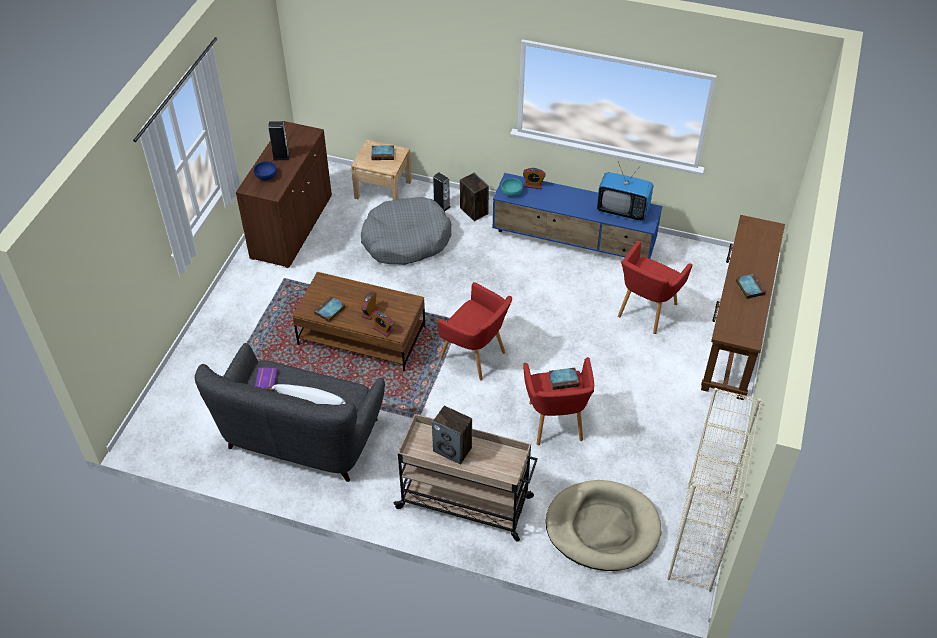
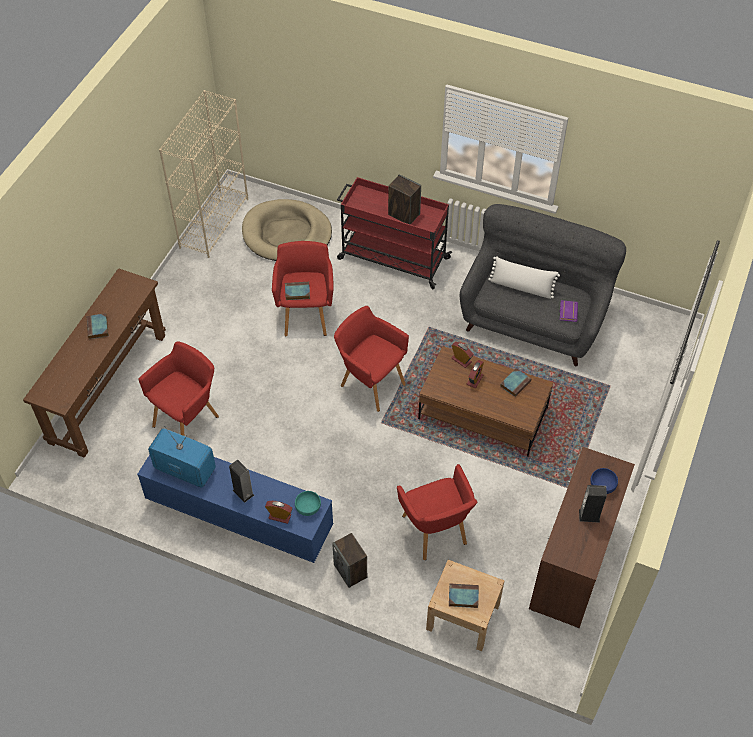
camera: 175 degrees left, 5 degrees up
(406, 240) = (435, 533): grey dog bed -> red armchair
(441, 206) = (389, 583): speaker -> speaker (243, 492)
(466, 503) = (392, 258): beige cart -> red cart

